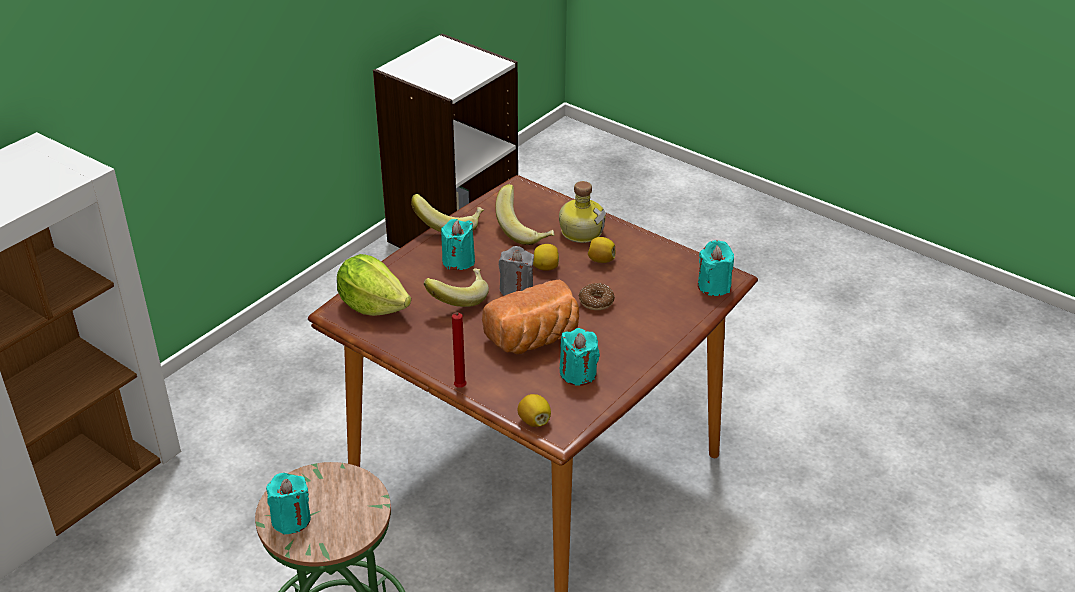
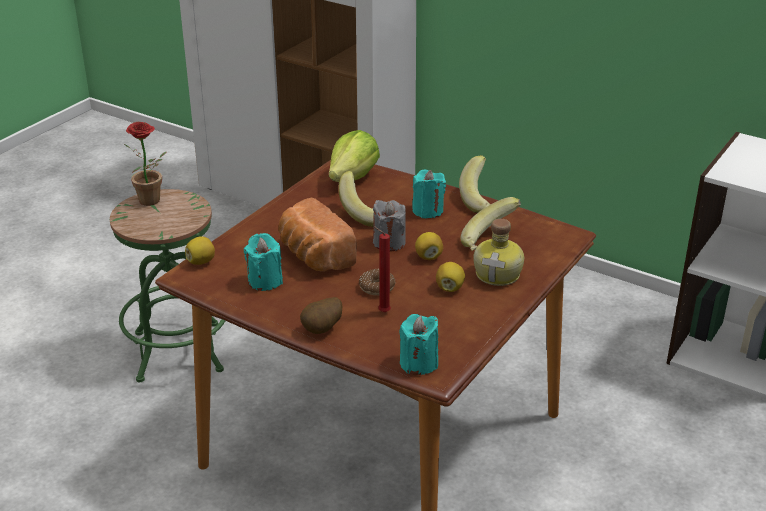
camera: 85 degrees right, 5 degrees down
(291, 519) = (152, 202): turquoise candle -> potted plant
(459, 388) = (245, 224): red candle -> red candle (382, 312)
(664, 337) = (323, 330): none -> potato

